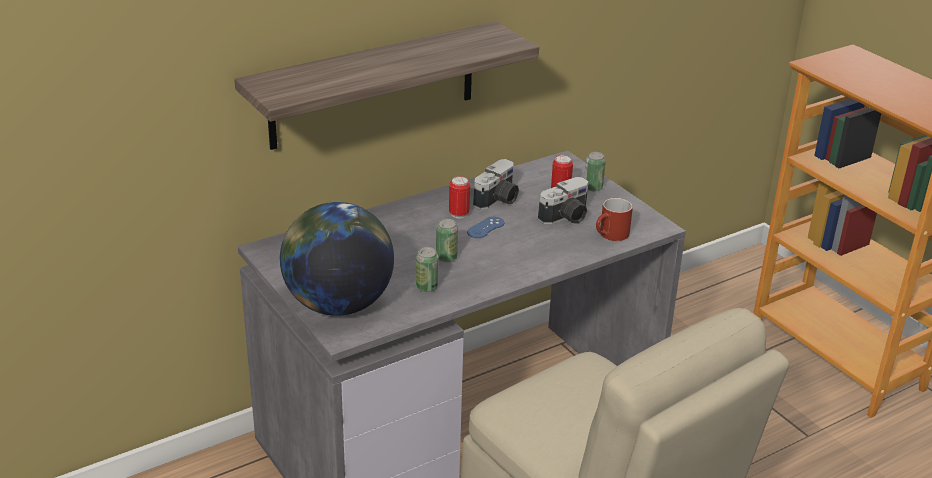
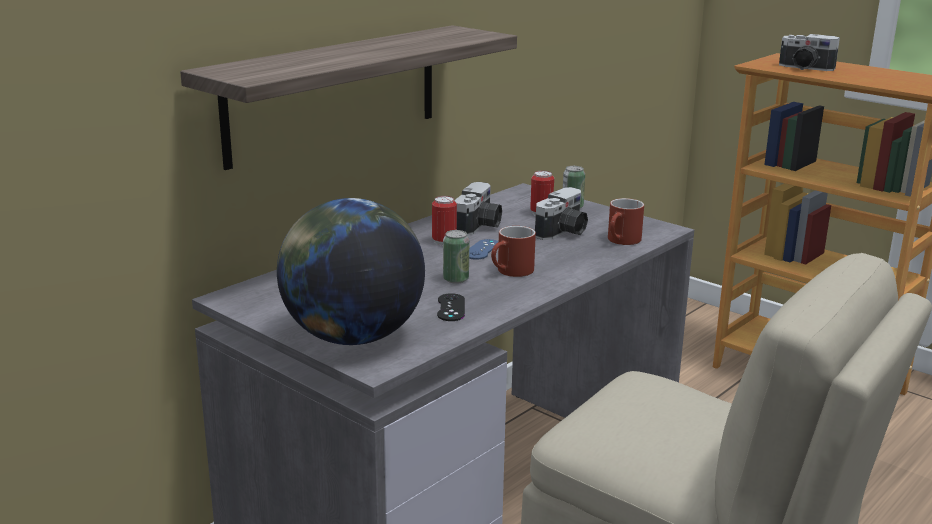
camera: 15 degrees left, 10 degrees down
(427, 287) = (451, 308): can -> black game controller
(495, 257) = (511, 272): none -> red mug
(855, 75) = (805, 68): none -> camera

